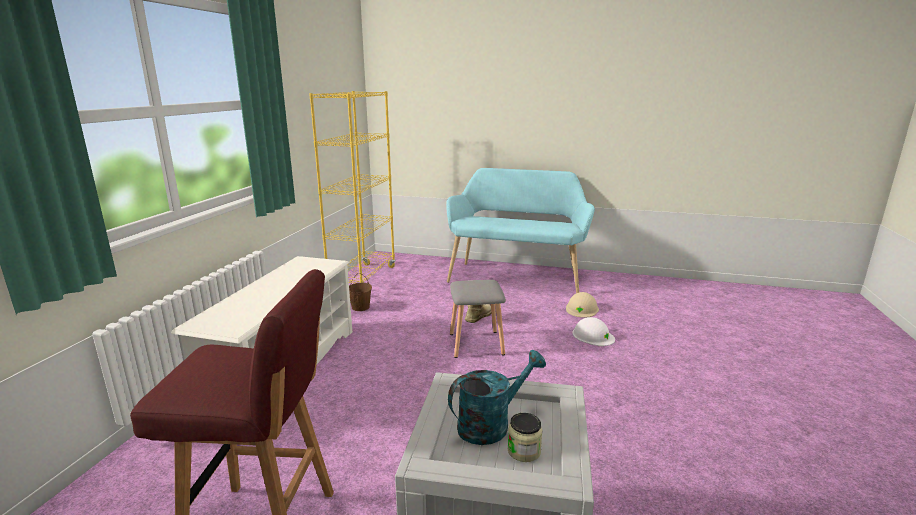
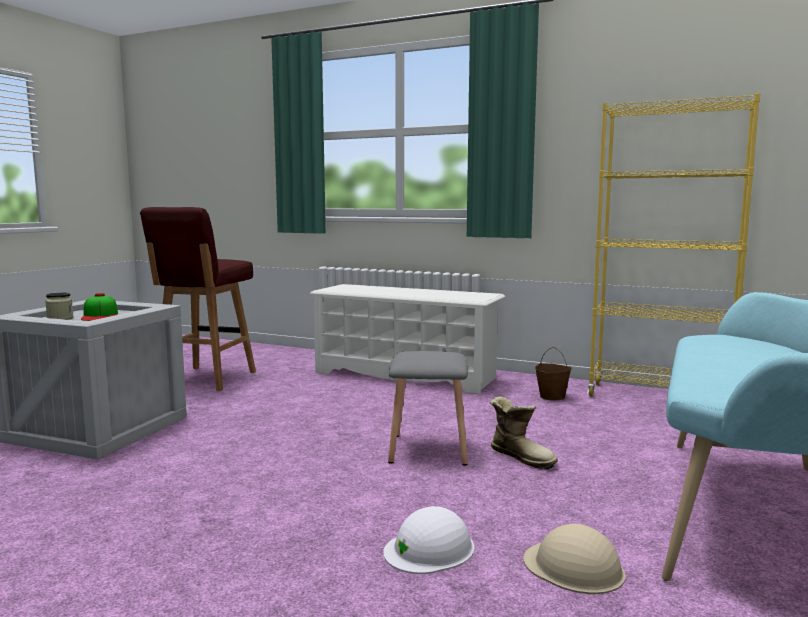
camera: 100 degrees right, 10 degrees down
(491, 424) = (100, 315): turquoise watering can -> cap

